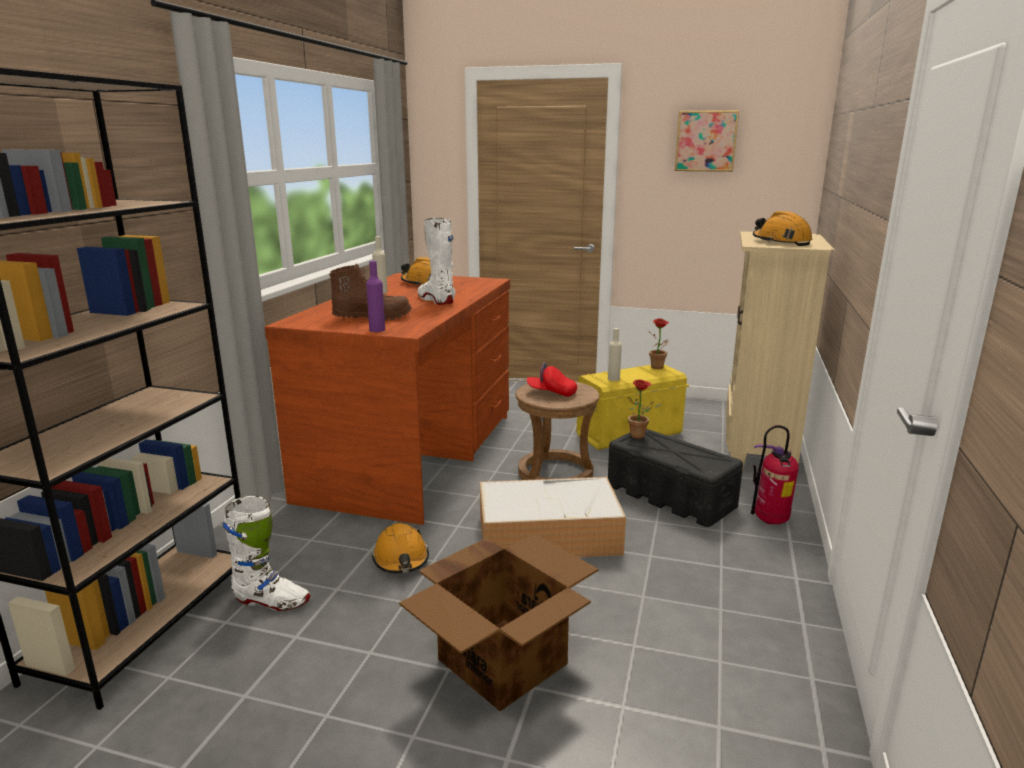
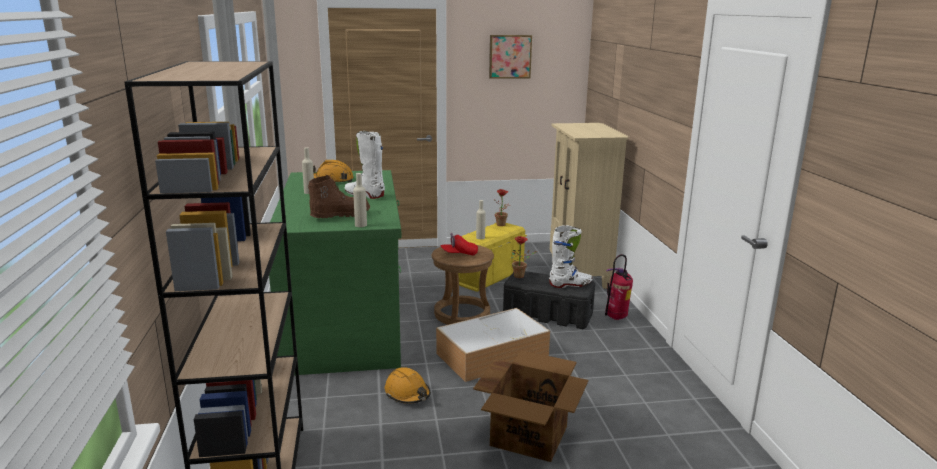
camera: 25 degrees left, 0 degrees up
(271, 601) = (340, 443): white boot -> white boot (570, 284)
(377, 330) = (361, 225): purple bottle -> beige bottle
(413, 455) = (345, 320): brown desk -> green desk
(781, 242) = (591, 132): orange hard hat -> none

